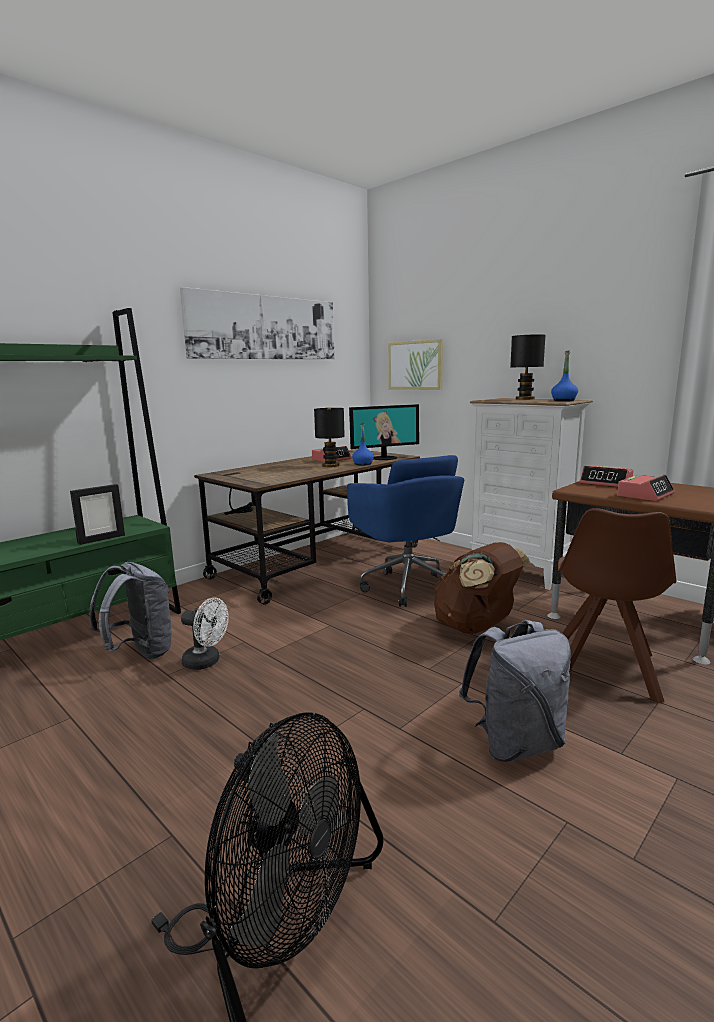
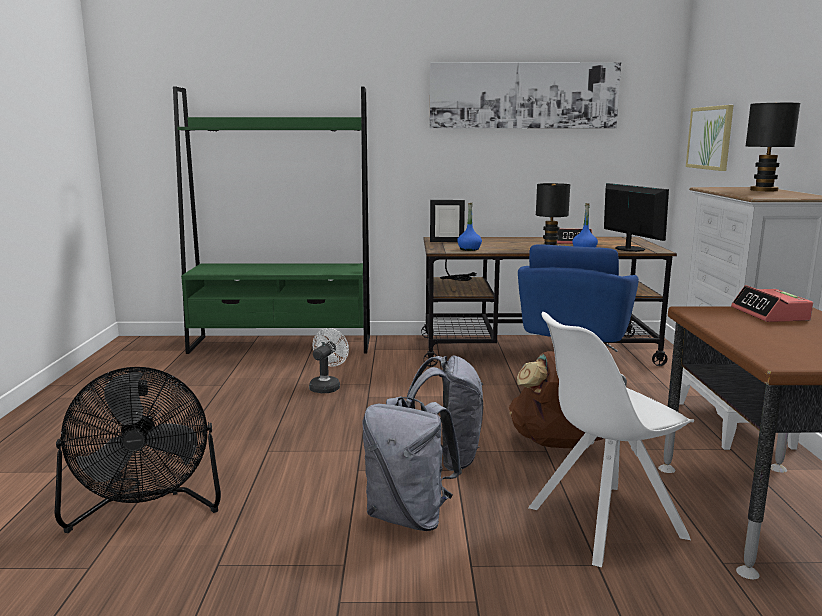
camera: 45 degrees right, 0 degrees up
(101, 539) = (308, 273): picture frame -> picture frame (446, 241)
(140, 653) = (304, 367): grey backpack -> grey backpack (446, 459)
(206, 662) = (327, 386): white fan -> white fan turned 135 degrees counterclockwise
(384, 458) = (629, 249): monitor -> monitor turned 135 degrees counterclockwise
(563, 400) = (779, 195): blue bottle -> blue bottle (469, 249)
(603, 671) = (603, 523): brown chair -> white chair
(645, 495) = (758, 332): alarm clock -> none

